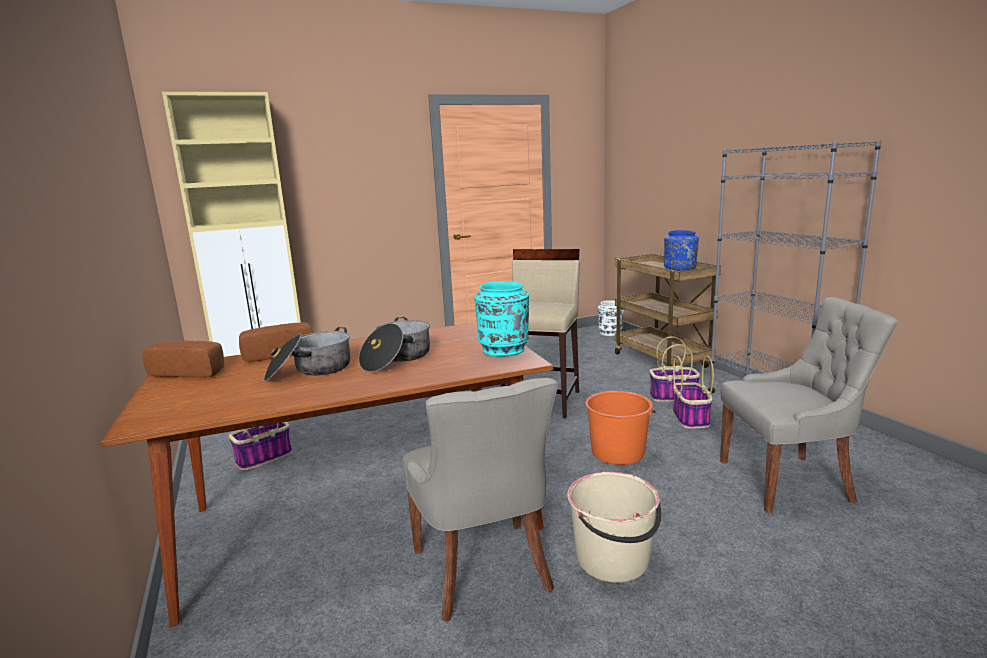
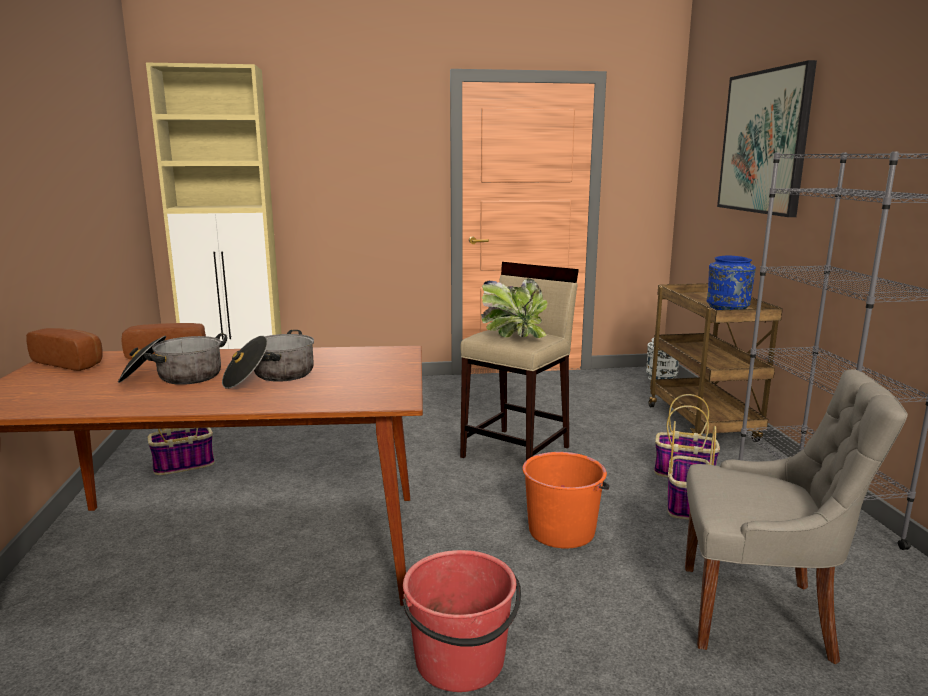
camera: 15 degrees right, 0 degrees up
(484, 571) = (309, 639): grey chair -> none
(504, 350) = (390, 384): turquoise vase -> none
(539, 307) = (514, 337): none -> potted plant
(613, 560) = (460, 662): beige bucket -> red bucket
(687, 144) = (764, 142): none -> picture

